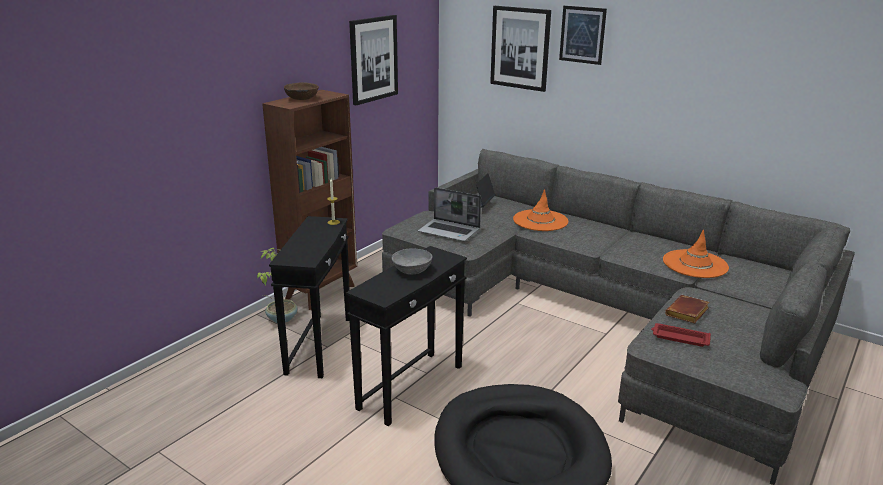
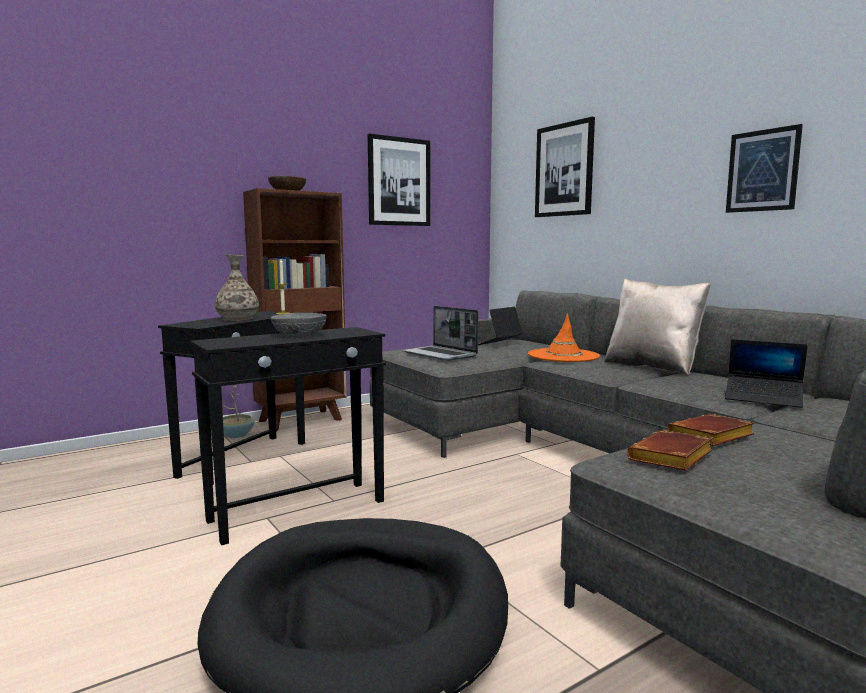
camera: 20 degrees right, 15 degrees down
(314, 241) = (238, 319): none -> vase
(582, 35) = (628, 136): picture -> picture (762, 170)
(609, 229) = (652, 367): none -> beige pillow
(679, 338) = (672, 459): red tray -> brown book
(695, 264) = (763, 398): orange hat -> laptop

